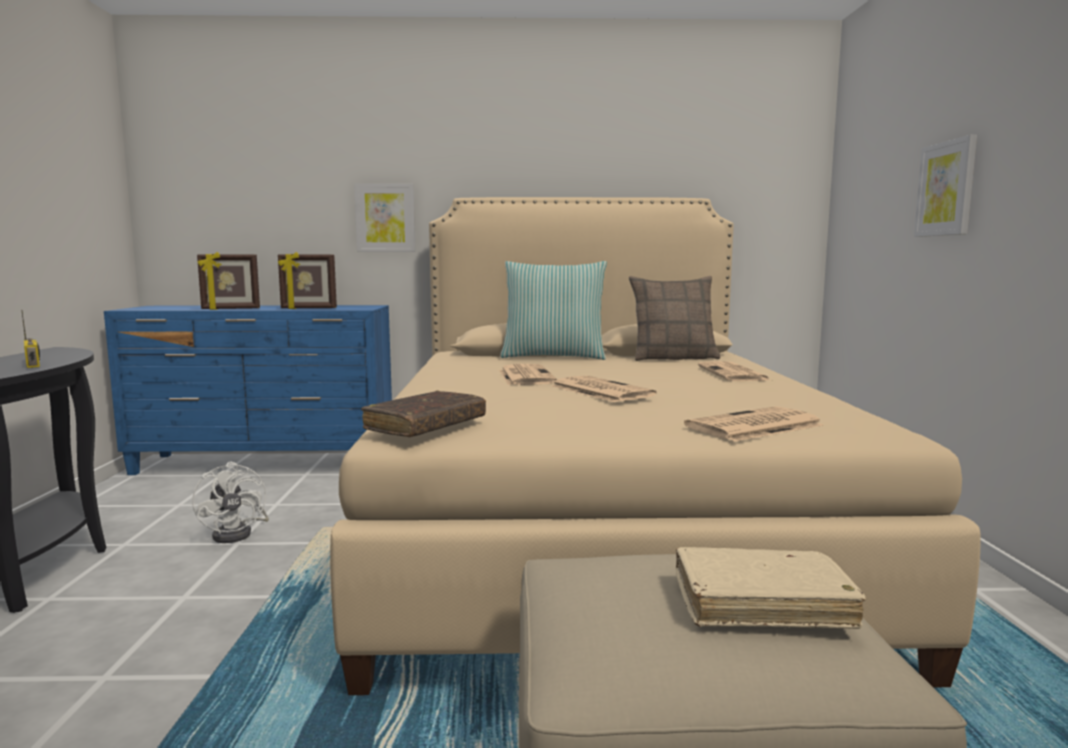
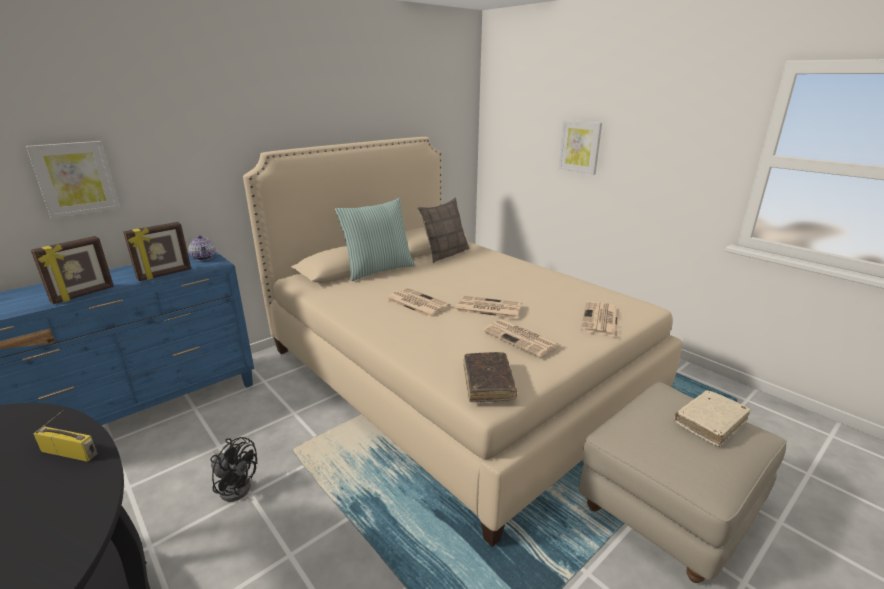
camera: 40 degrees left, 15 degrees up
(238, 533) = (235, 485): white fan -> black fan
(365, 306) = (204, 257): none -> teapot
(385, 218) = (194, 173): picture -> picture (75, 178)
(734, 373) = (504, 266): newspaper -> newspaper (521, 338)

